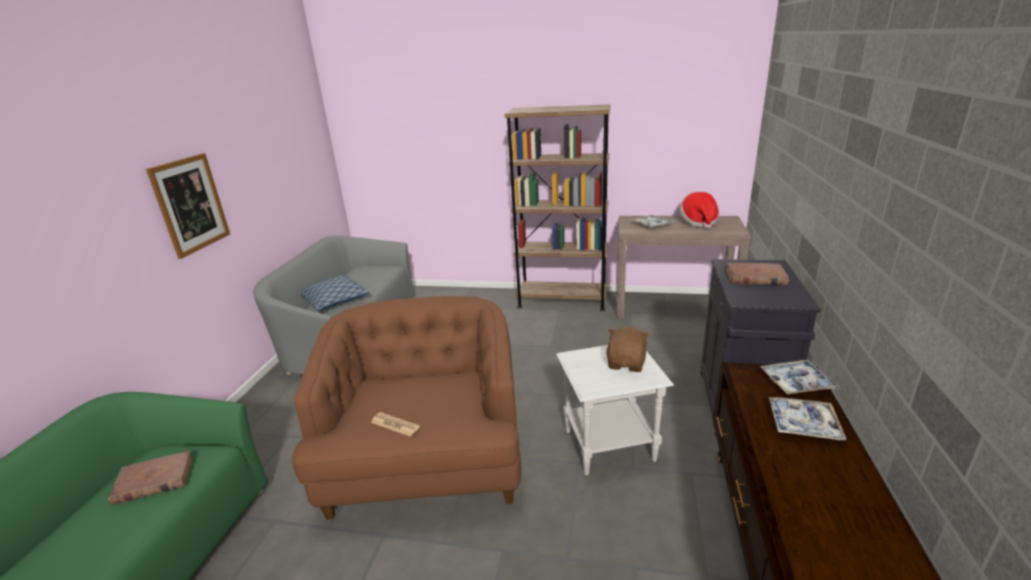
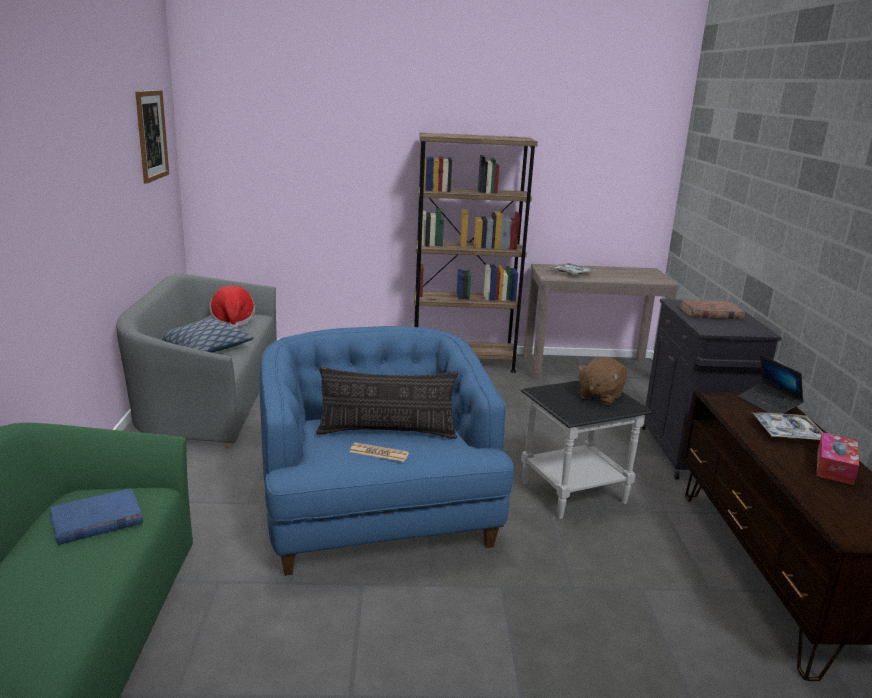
camera: 15 degrees left, 5 degrees down
(154, 480) = (96, 521): brown book -> blue book
(190, 204) = (71, 206): picture -> picture (151, 135)
(416, 399) = (387, 432): none -> pillow
(426, 461) = (376, 516): brown armchair -> blue armchair
(608, 445) = (573, 493): white side table -> black side table
(626, 363) = (599, 396): brown plush toy -> brown plush toy turned 150 degrees counterclockwise
(698, 222) = (620, 272): hat -> hat (233, 321)
(796, 383) = (768, 404): tray -> laptop
(842, 477) = (834, 466): none -> tissue box

